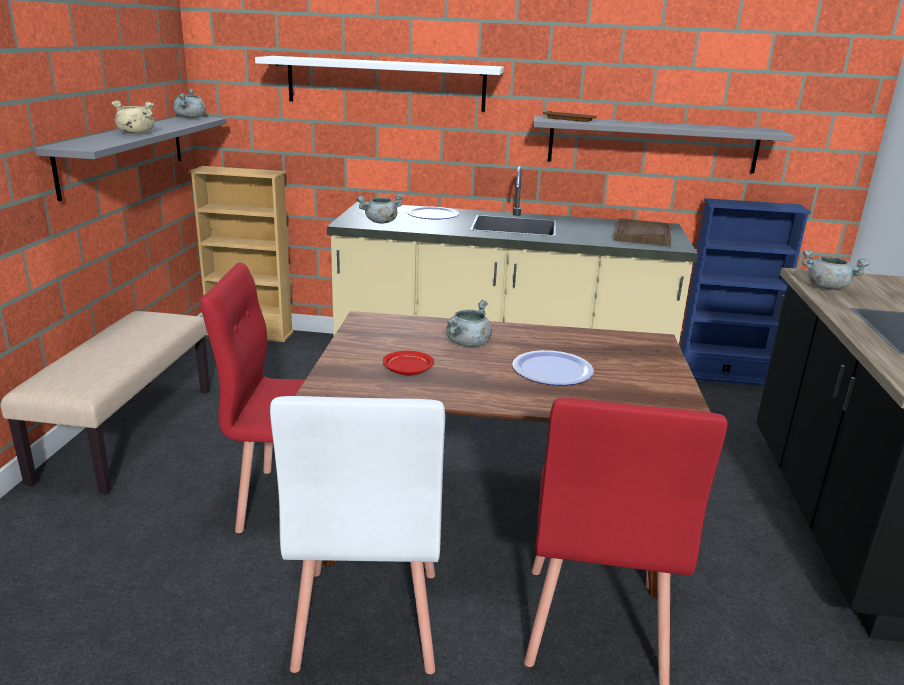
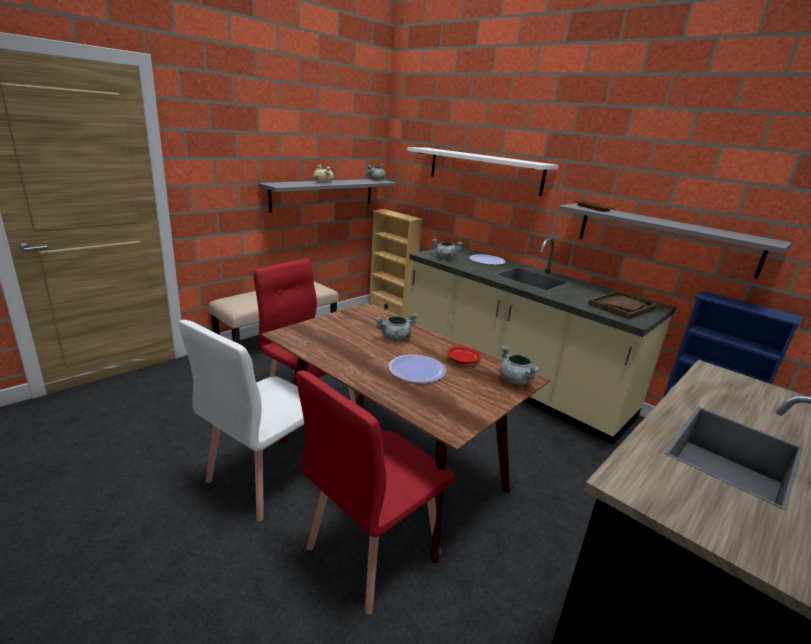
camera: 35 degrees right, 0 degrees up
(407, 370) = (335, 341): red plate -> red plate (462, 360)
(827, 287) = (711, 385): grey cooking pot -> grey cooking pot (516, 381)

